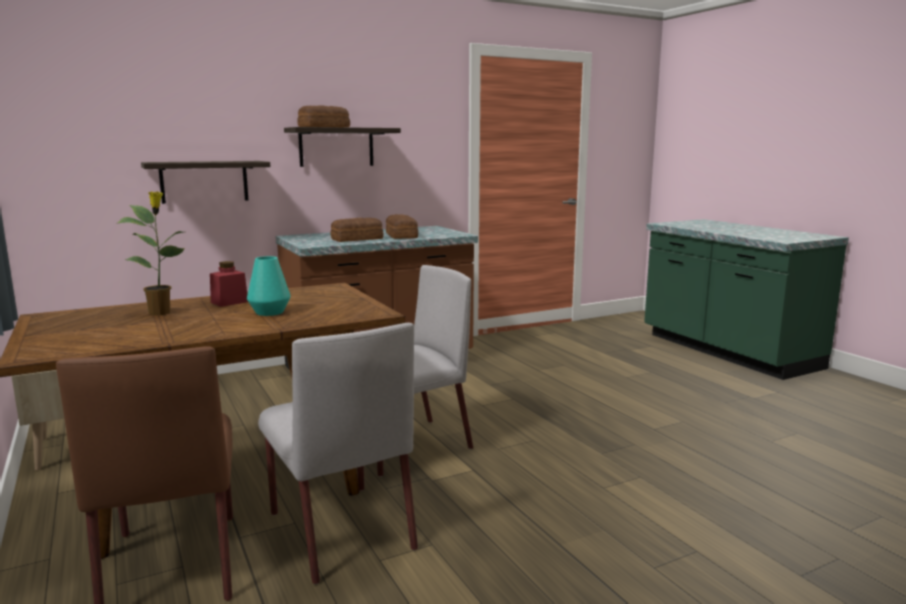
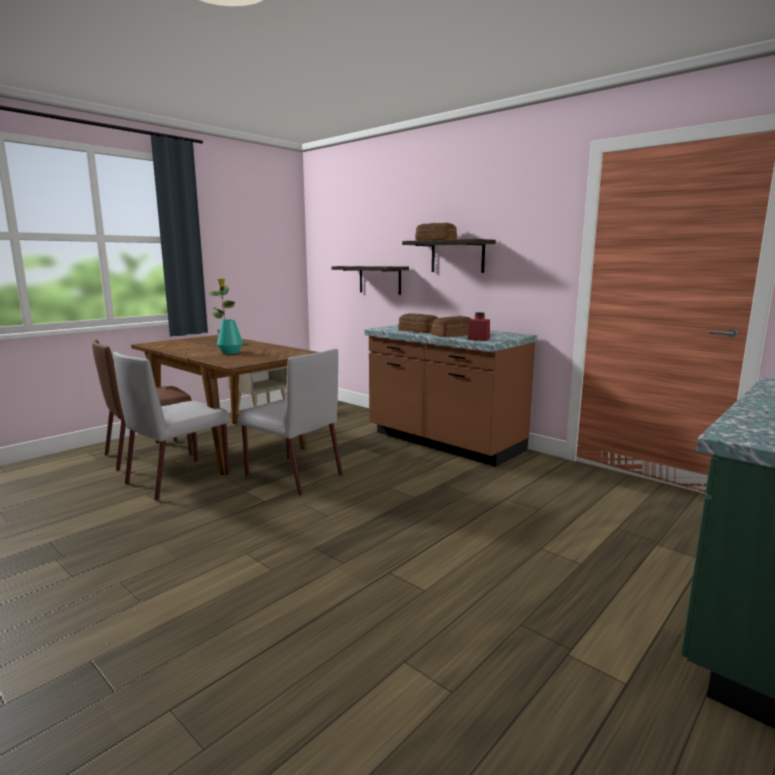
camera: 70 degrees right, 0 degrees up
(229, 302) = (253, 346): red jar -> red jar (478, 339)

